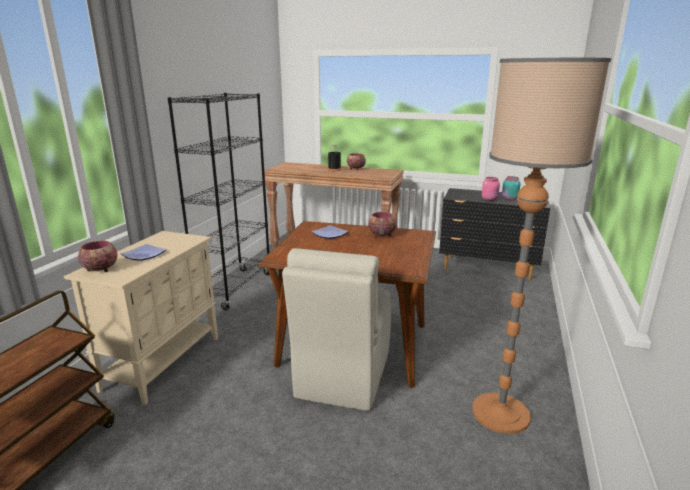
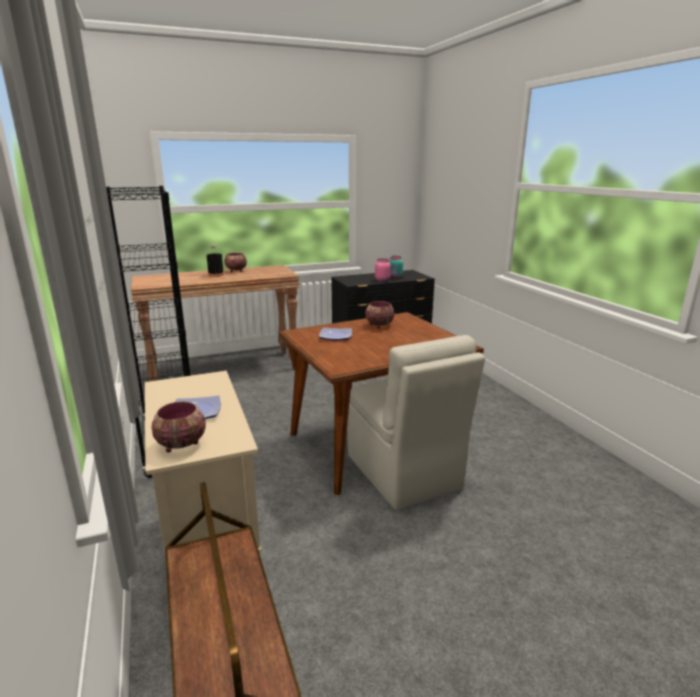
camera: 40 degrees left, 0 degrees up
(501, 413) = (534, 445): floor lamp -> none

